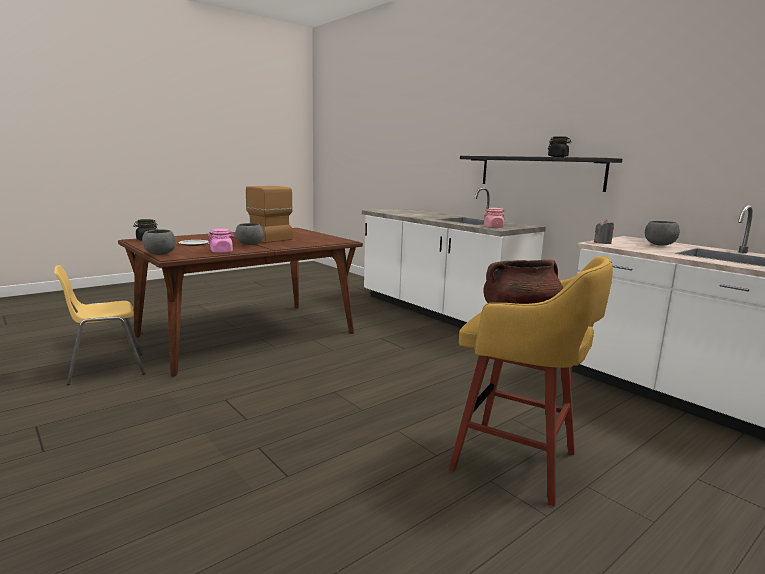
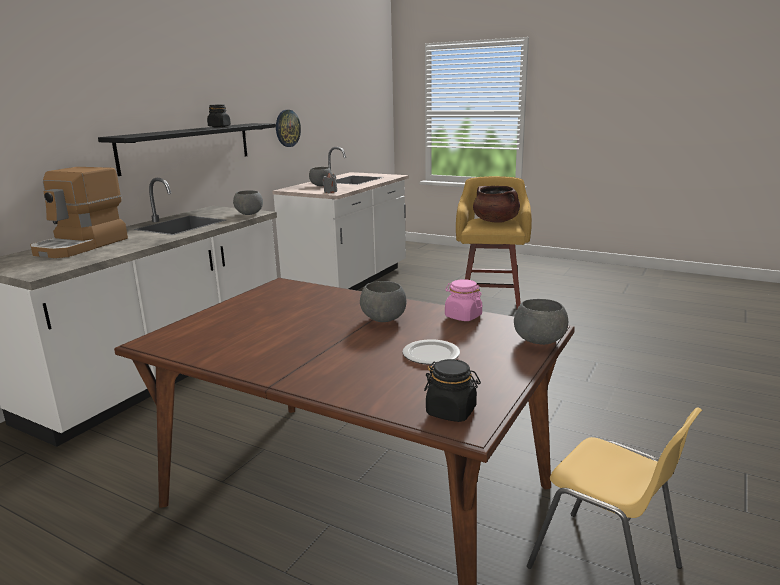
camera: 110 degrees left, 5 degrees up
(262, 238) = (304, 331): coffee machine -> coffee machine (81, 246)
(493, 227) = (249, 214): pink jar -> grey bowl
(687, 170) = (287, 128): none -> wall clock

